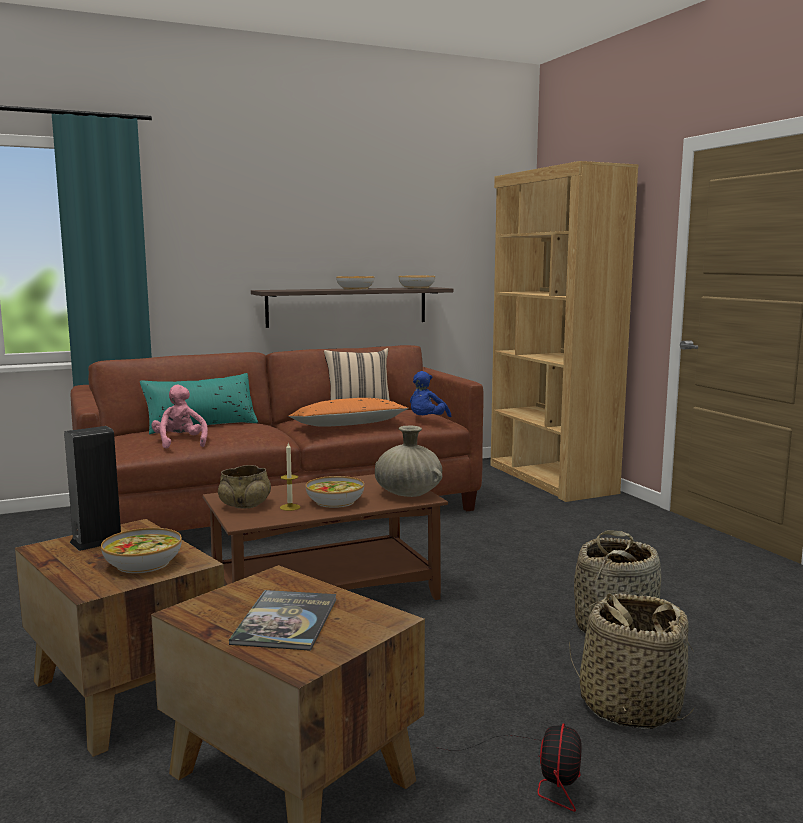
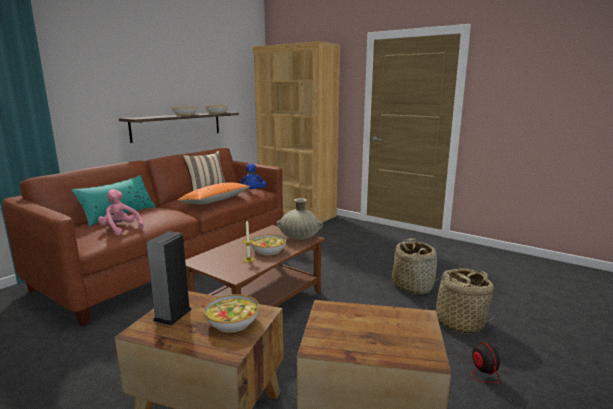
camera: 30 degrees left, 5 degrees up
(245, 505) = (218, 264): beige bowl -> none
(286, 621) = (378, 334): book -> none

